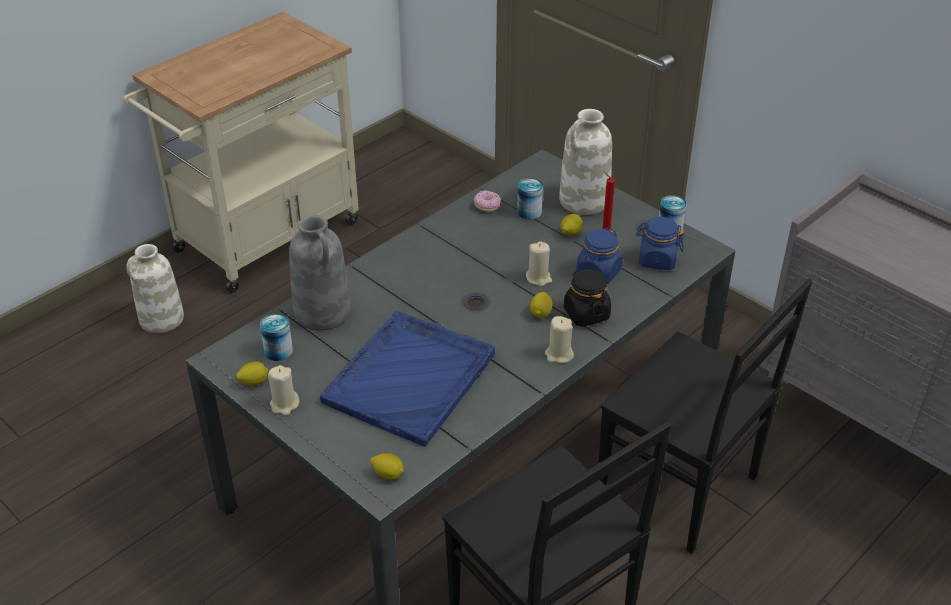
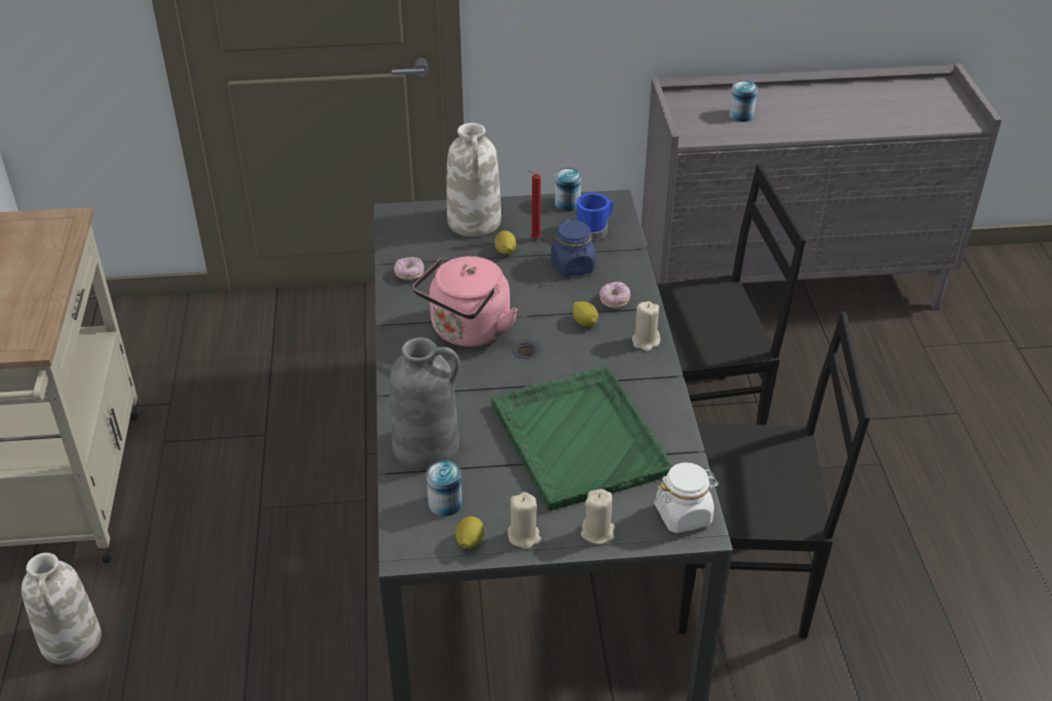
camera: 50 degrees left, 0 degrees up
(388, 474) = (683, 515): lemon -> white jar
(411, 377) = (578, 438): blue tray -> green tray
(460, 265) = (468, 332): none -> pink kettle
(529, 212) = (449, 257): can -> can (741, 115)
(538, 278) = (540, 299): beige candle -> beige candle (598, 532)
(586, 314) = (614, 300): black jar -> donut
(657, 259) = (594, 230): blue jar -> blue mug

